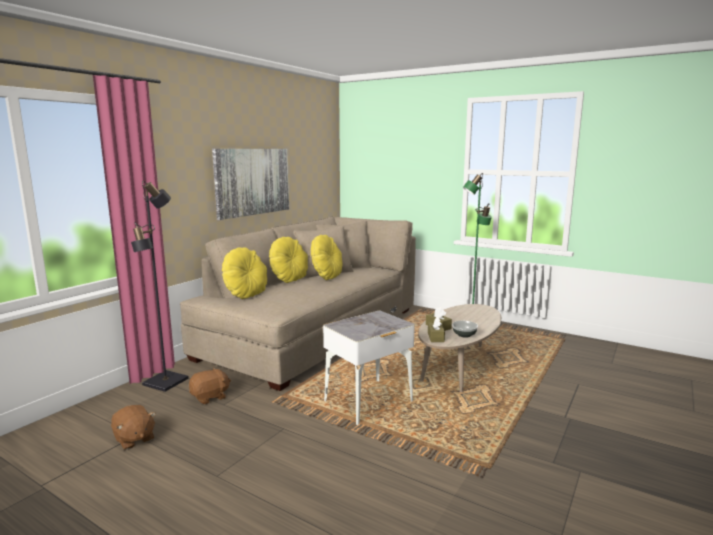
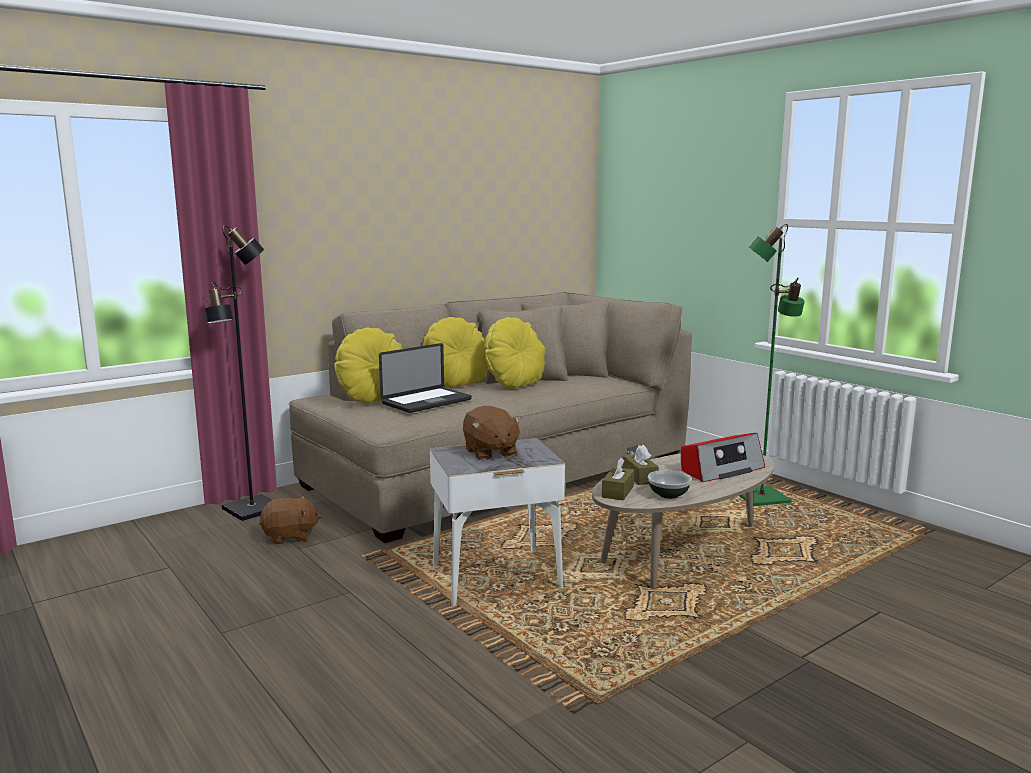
camera: 20 degrees right, 0 degrees up
(134, 439) = (163, 571): brown plush toy -> brown plush toy (490, 453)
(252, 181) = (424, 232): picture -> none
(285, 293) = (426, 402): none -> laptop
(475, 316) = (721, 469): none -> radio

